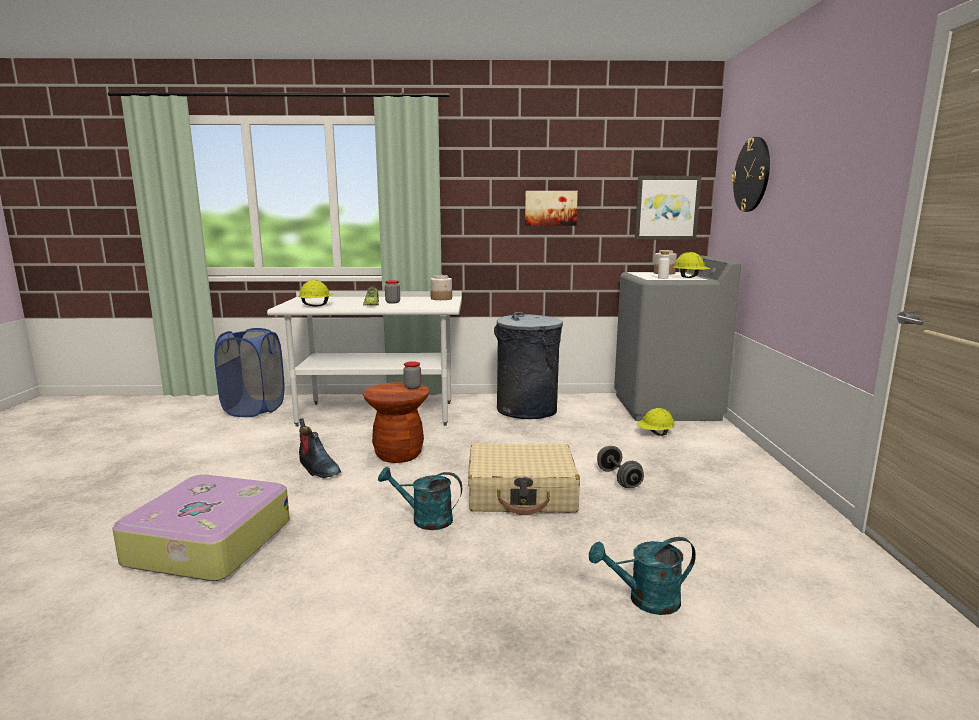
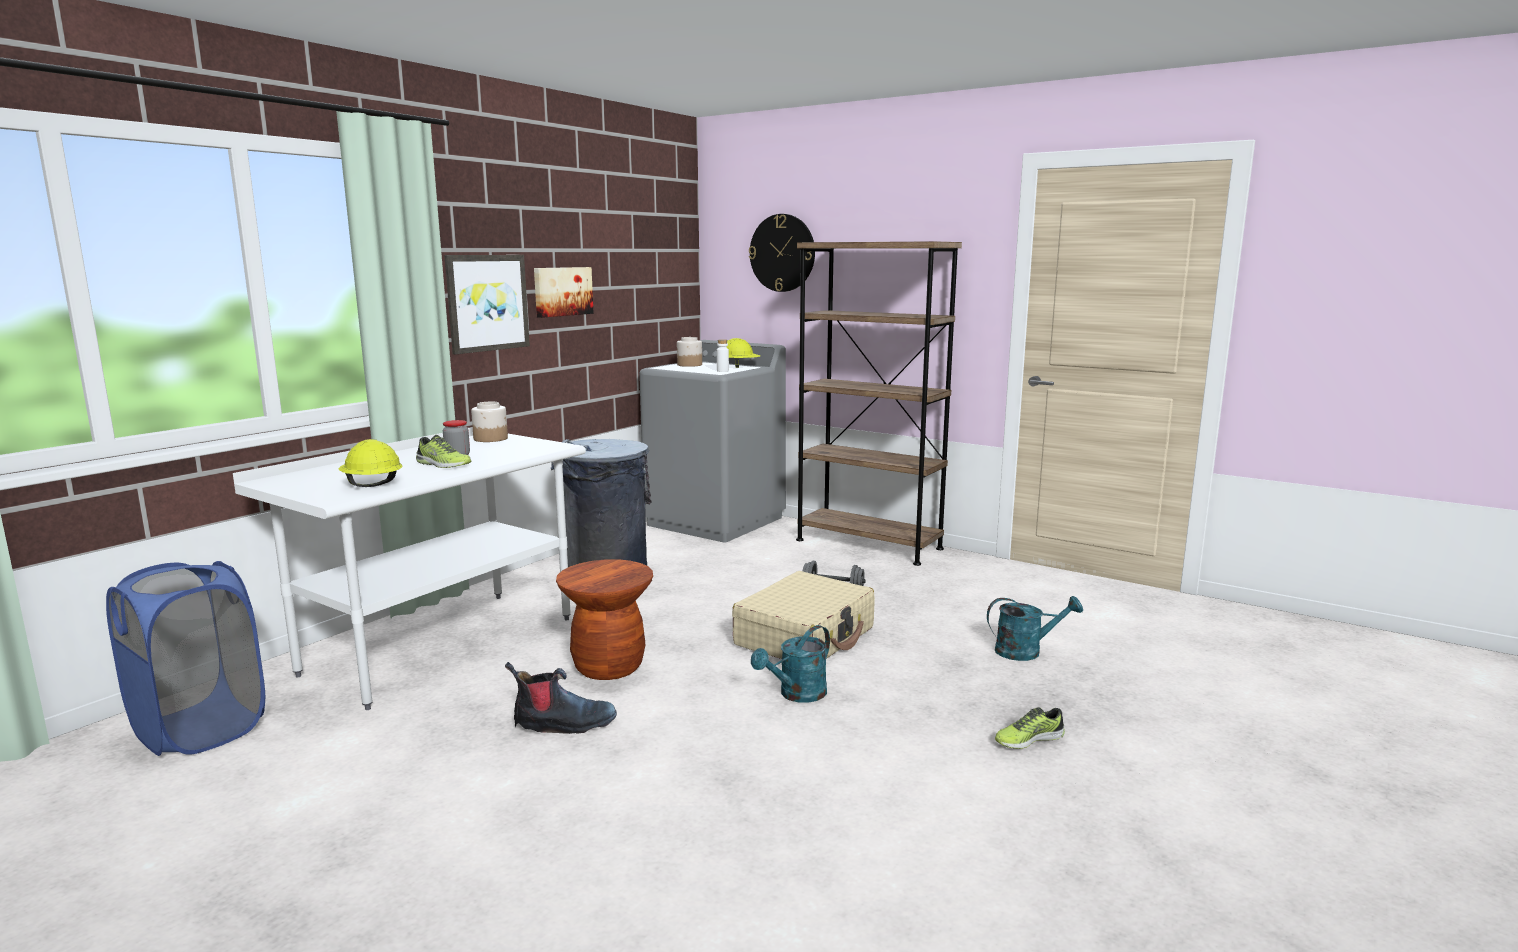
camera: 55 degrees left, 0 degrees up
(207, 543) = (683, 840): suitcase -> none
(412, 387) = (608, 565): jar -> none
(455, 648) = (1028, 739): none -> shoe
(645, 600) = (1026, 651): turquoise watering can -> turquoise watering can turned 120 degrees counterclockwise
(655, 434) = (766, 547): yellow hard hat -> none
(666, 208) = (666, 286): picture -> picture (487, 303)
(743, 463) = (868, 544): none -> brown bookcase

